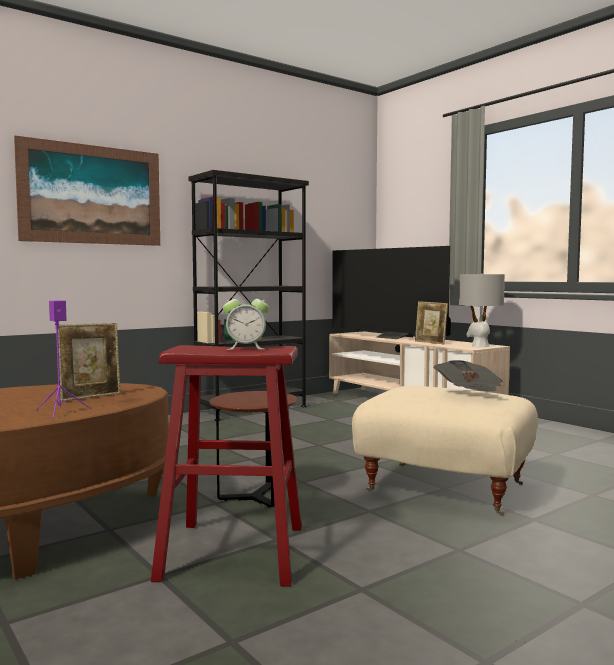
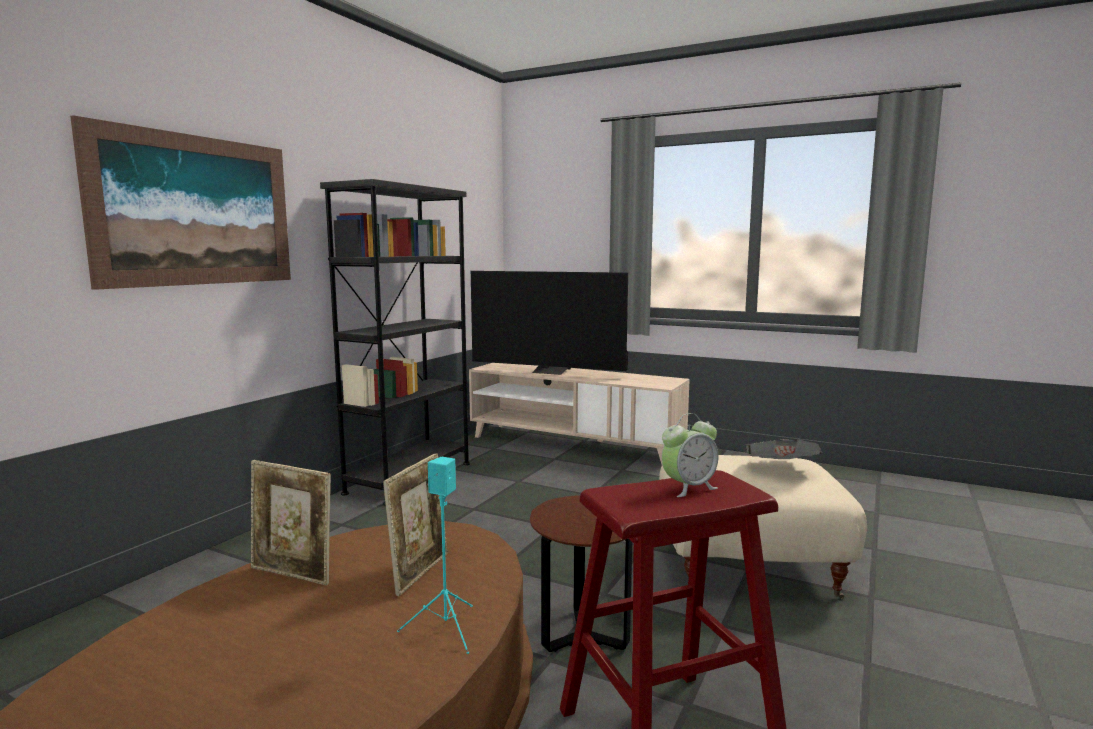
camera: 25 degrees left, 5 degrees up
(60, 412) = (447, 629): purple speaker -> turquoise speaker
(430, 343) = (608, 379): picture frame -> picture frame (293, 574)
(480, 346) = (664, 381): grey table lamp -> none

